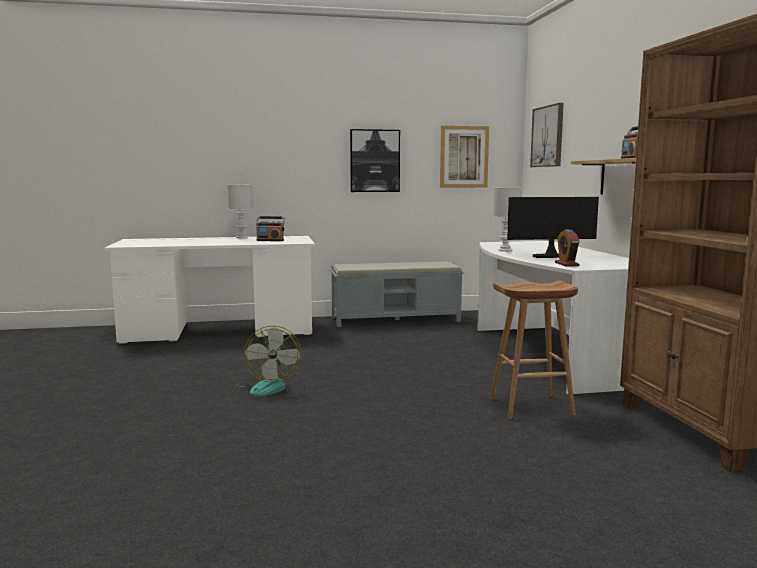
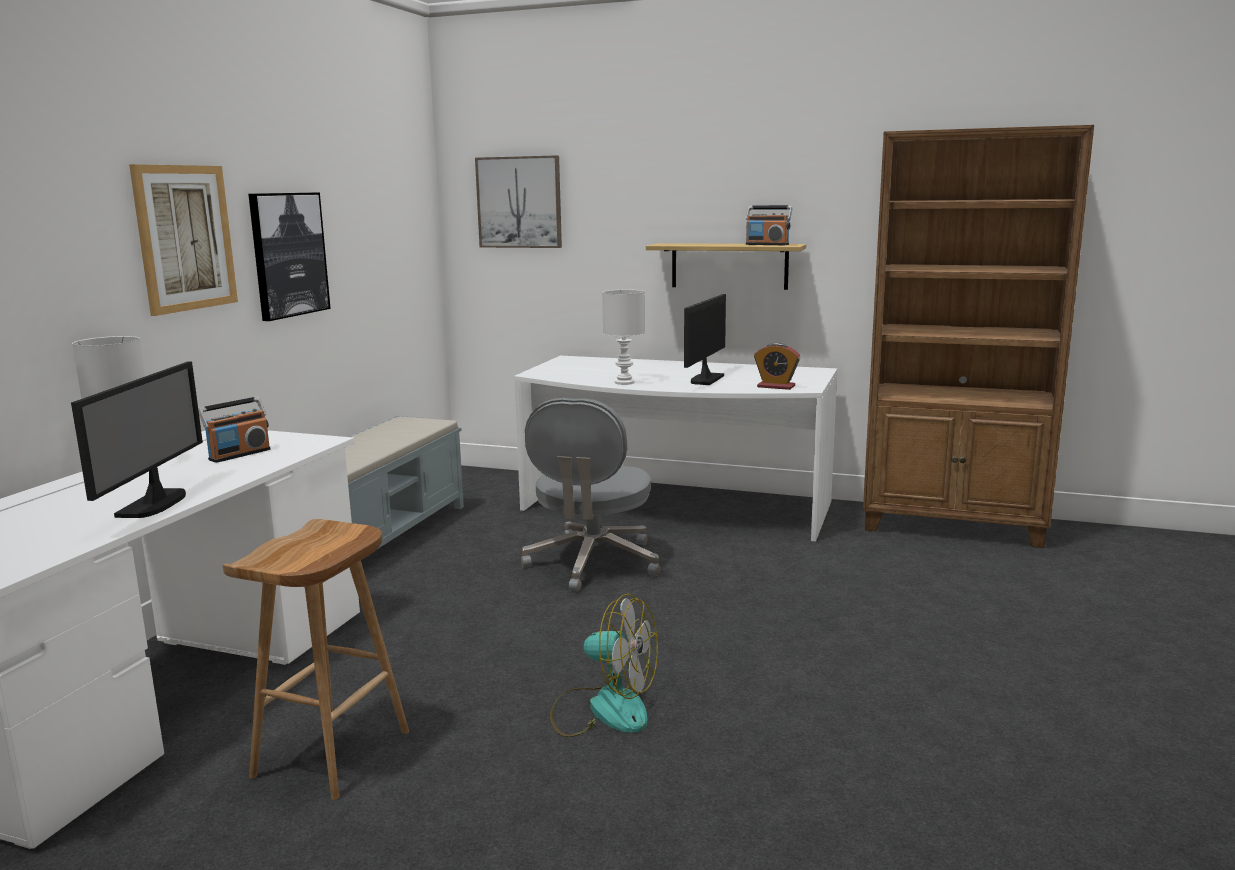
camera: 60 degrees left, 5 degrees up
(200, 243) = (155, 504): none -> monitor
(430, 355) = (592, 563): none -> grey office chair
(464, 157) = (388, 236): picture -> picture (185, 238)
(530, 407) = (839, 568): brown stool -> brown stool (332, 754)

